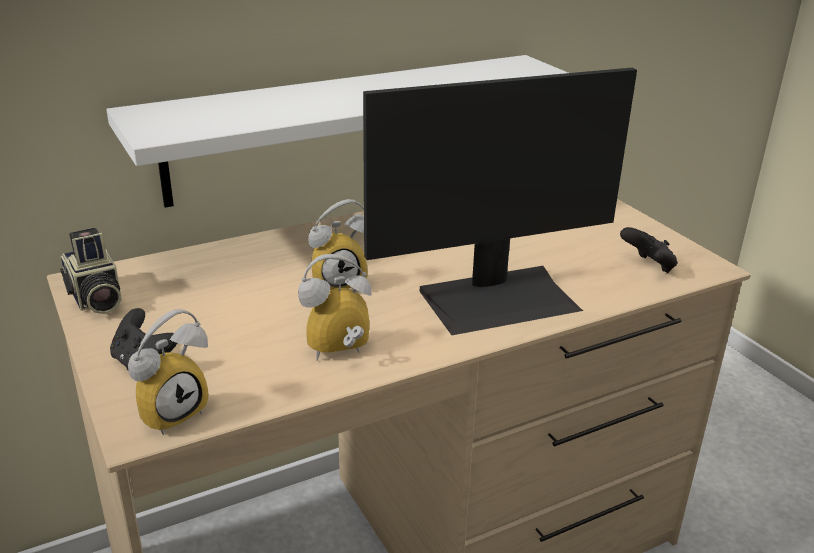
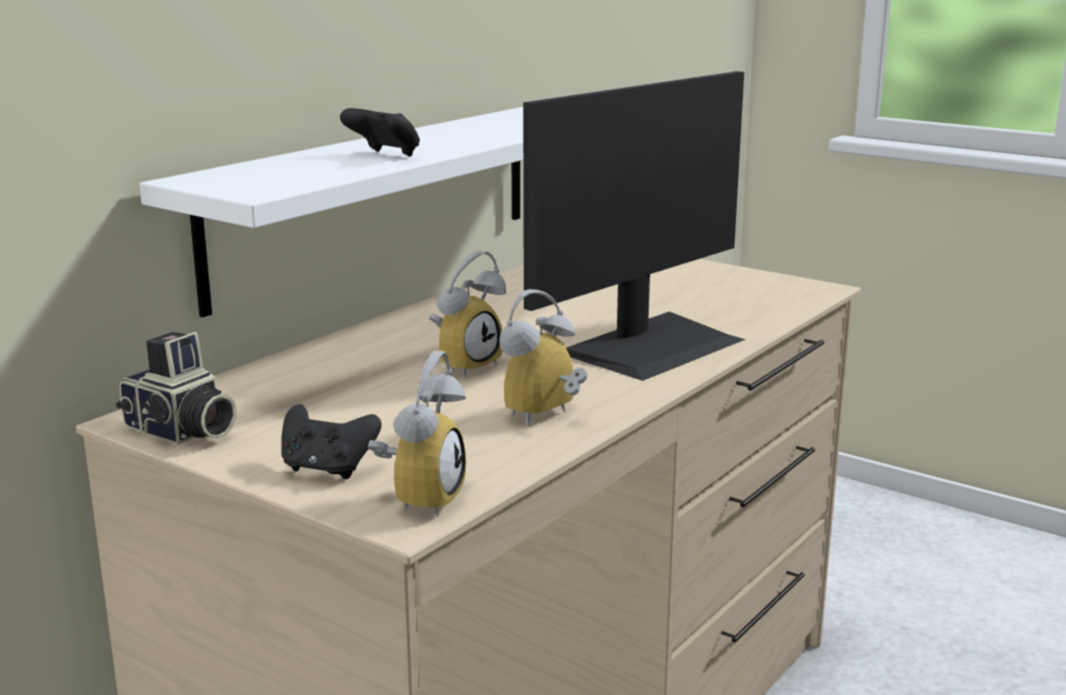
camera: 25 degrees left, 10 degrees down
(648, 267) = (765, 298): black game controller -> black game controller (385, 155)

